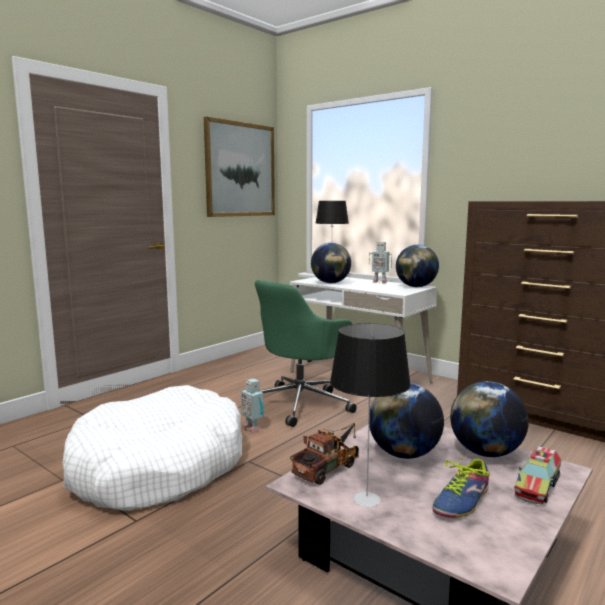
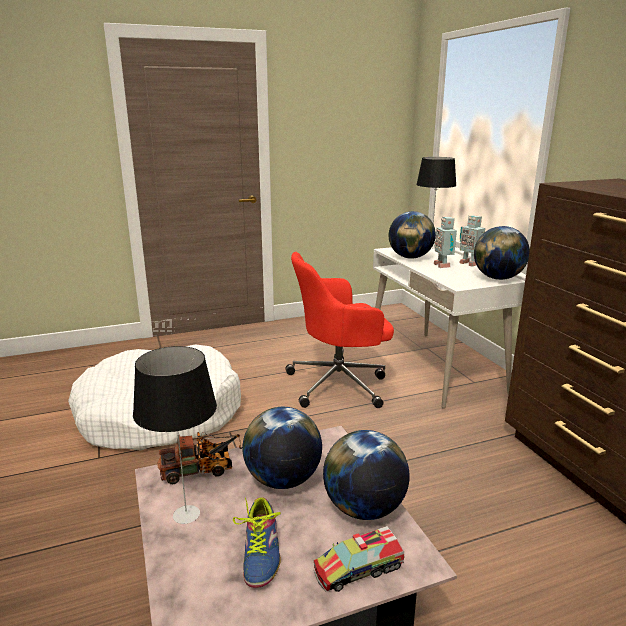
camera: 30 degrees right, 10 degrees up
(240, 170) = (358, 115): picture -> none
(252, 428) = (268, 398): toy robot -> toy robot (443, 265)
(301, 404) = (340, 384): green office chair -> red office chair
(462, 501) = (261, 552): shoe -> shoe turned 75 degrees counterclockwise

